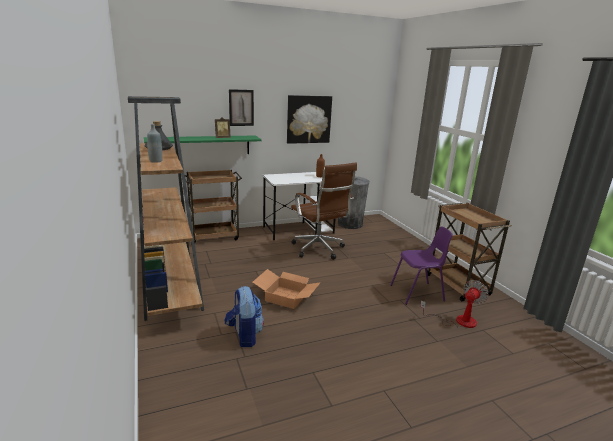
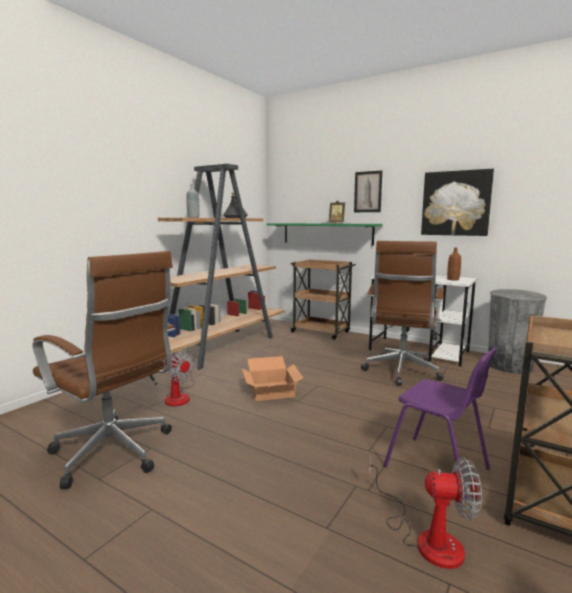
camera: 55 degrees right, 10 degrees down
(244, 336) = (179, 396): backpack -> fan
(305, 390) = (115, 454): none -> brown office chair

